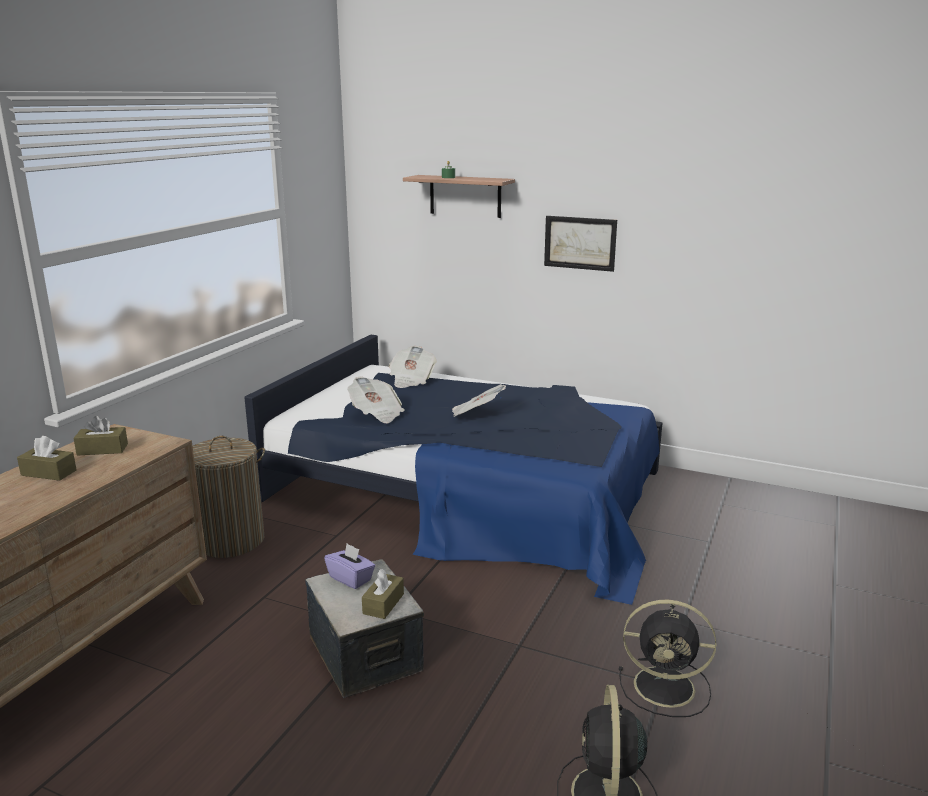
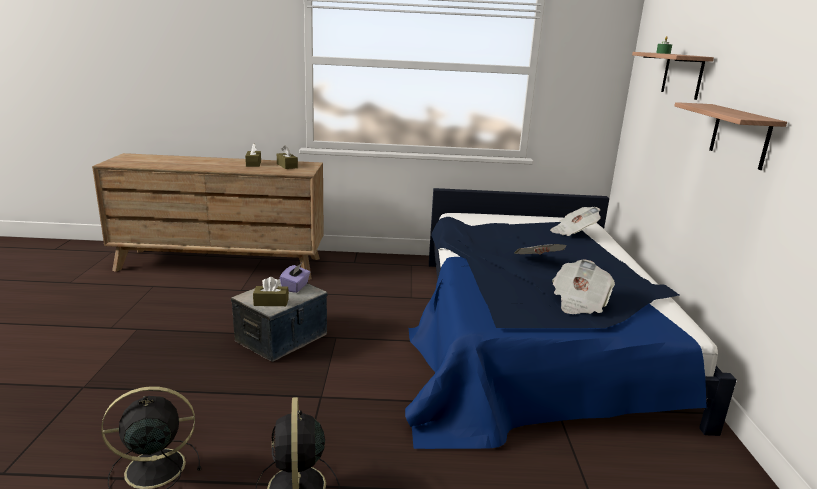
camera: 65 degrees right, 0 degrees up
(230, 540) = (376, 269): laundry basket -> none
(376, 414) = (486, 232): newspaper -> newspaper (579, 302)
(580, 243) = (740, 136): picture -> shelf

